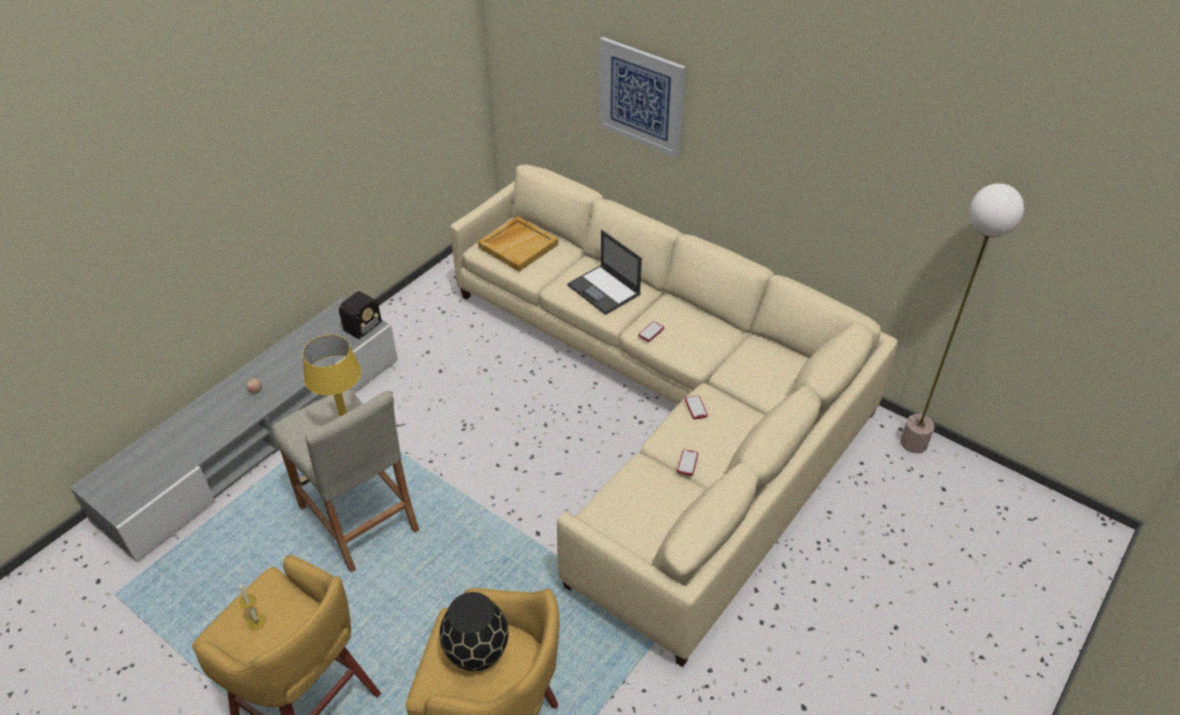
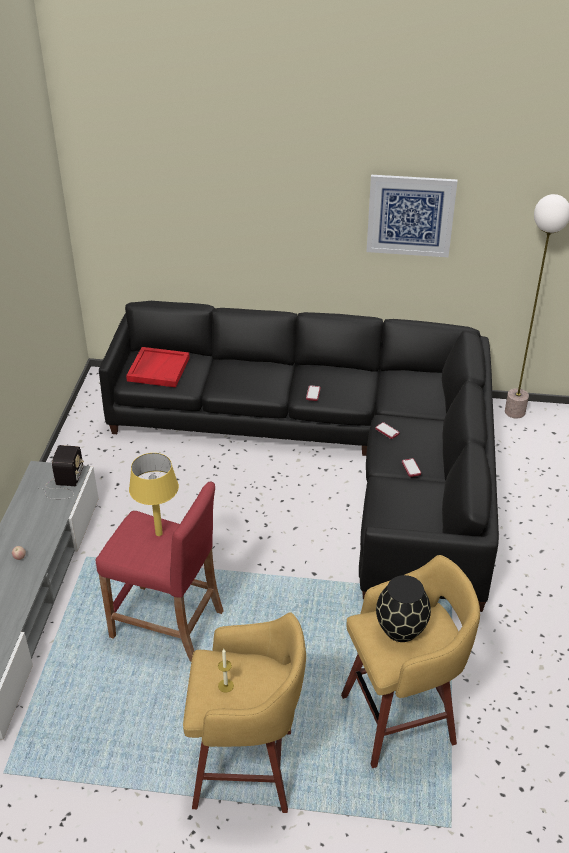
camera: 30 degrees left, 5 degrees down
(359, 518) = (167, 624): beige stool -> red stool
(518, 245) = (158, 369): beige tray -> red tray
(604, 290) = (254, 377): laptop -> none
(641, 97) = (237, 213): picture -> picture (410, 215)
(664, 406) = (334, 452): beige sofa -> black sofa

